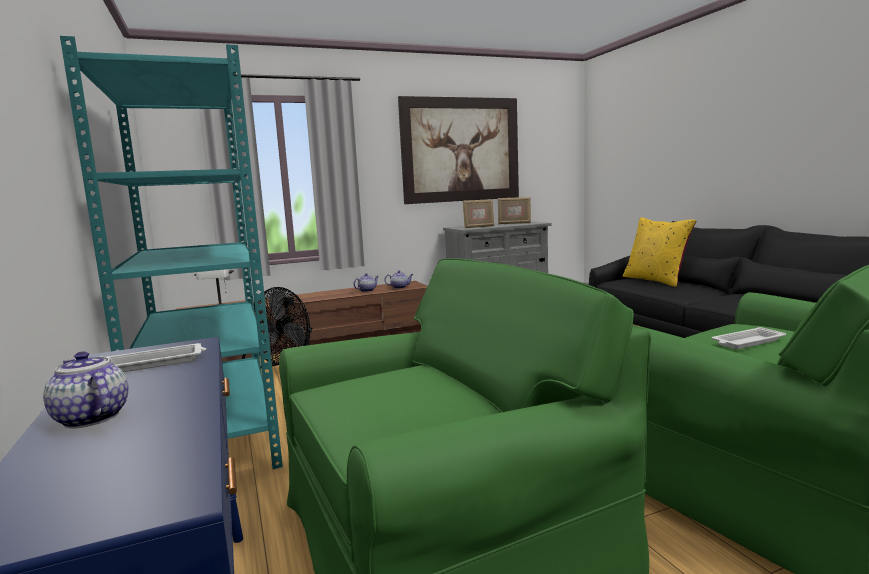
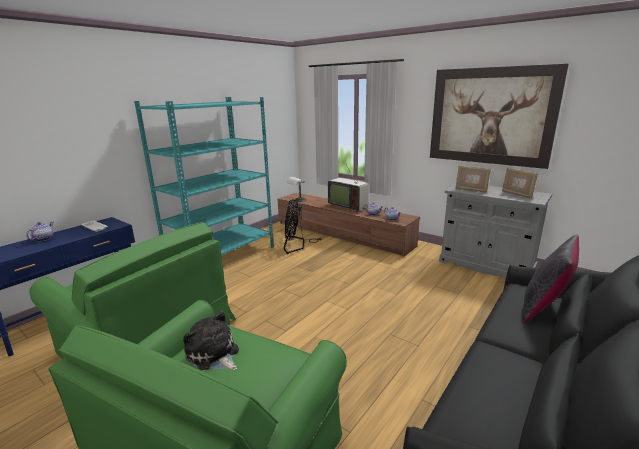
camera: 60 degrees right, 10 degrees up
(314, 295) = (348, 206): none -> television
(656, 280) = (544, 307): yellow pillow -> black pillow
(747, 342) = (213, 354): white tray -> plush toy

